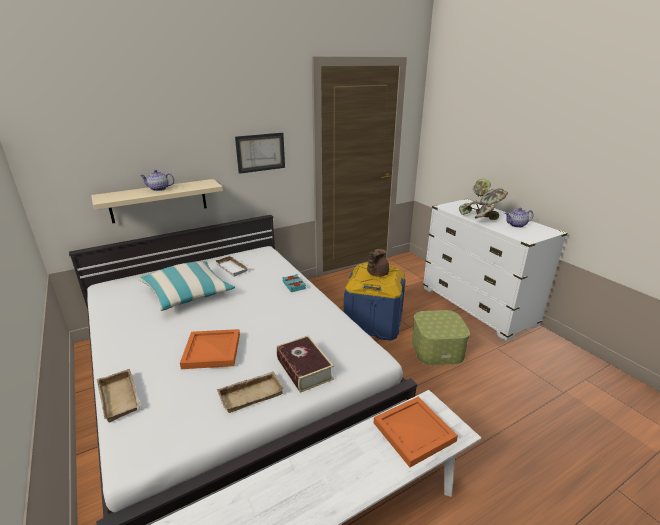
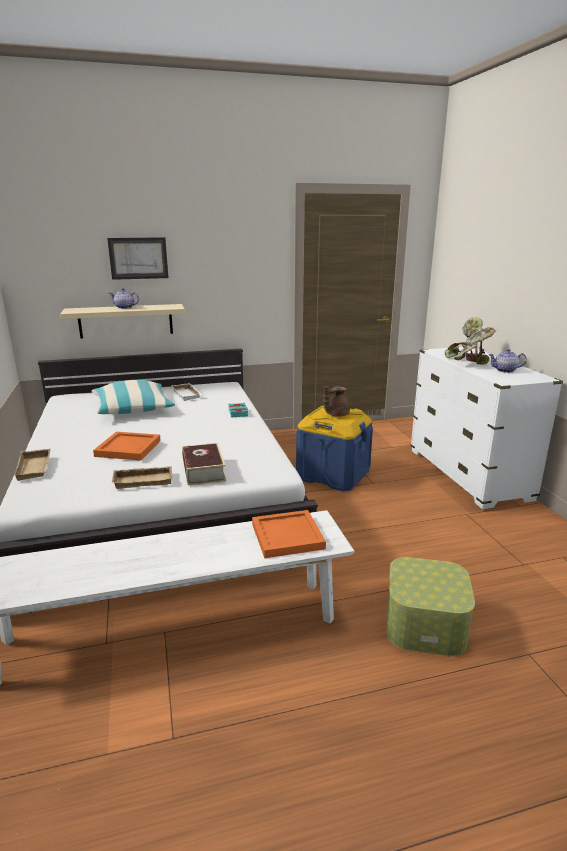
camera: 15 degrees right, 5 degrees down
(260, 152) = (233, 280): picture -> picture (138, 258)
(437, 349) = (392, 505): storage box -> storage box (425, 624)

